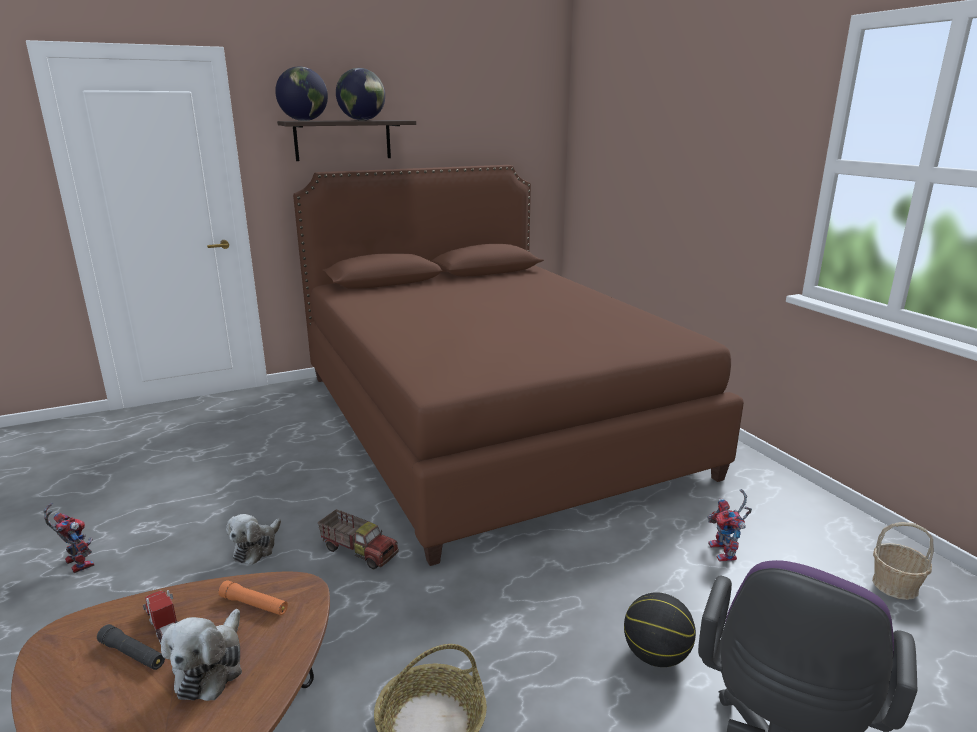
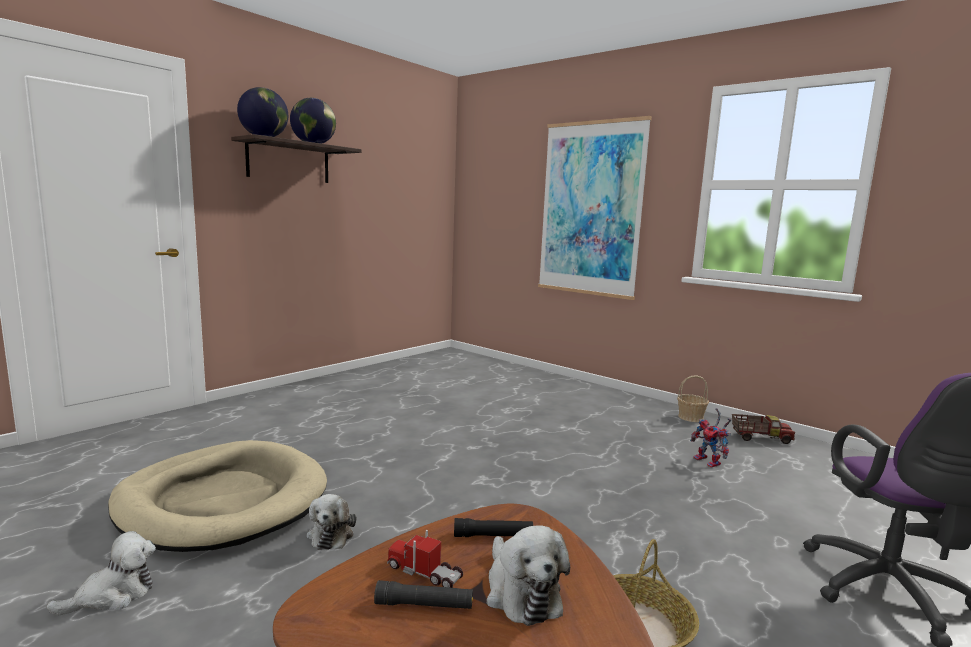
camera: 25 degrees left, 10 degrees down
(76, 563) = (113, 595): toy robot -> plush toy
(203, 495) = (223, 501): none -> beige dog bed
(254, 605) = (493, 536): orange flashlight -> black flashlight
(359, 551) = (438, 515): toy truck -> toy truck (760, 438)
(488, 422) = (453, 406): brown bed -> none
(656, 656) = (739, 534): basketball -> none
(697, 187) = (590, 209): none -> picture
(895, 585) = (818, 461): basket -> basket (691, 417)

